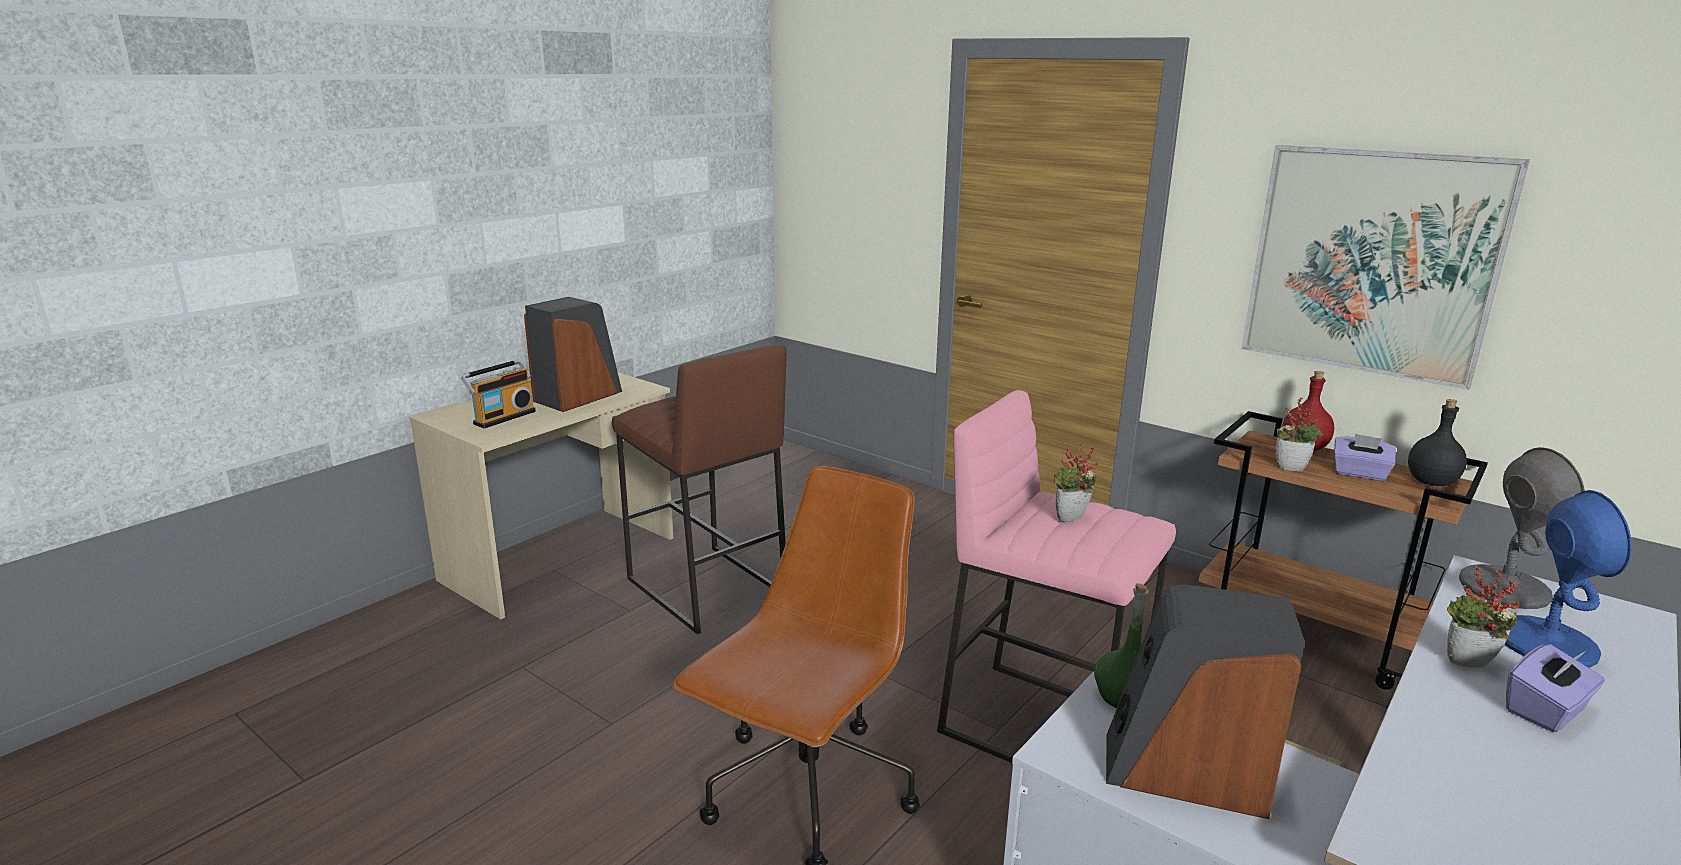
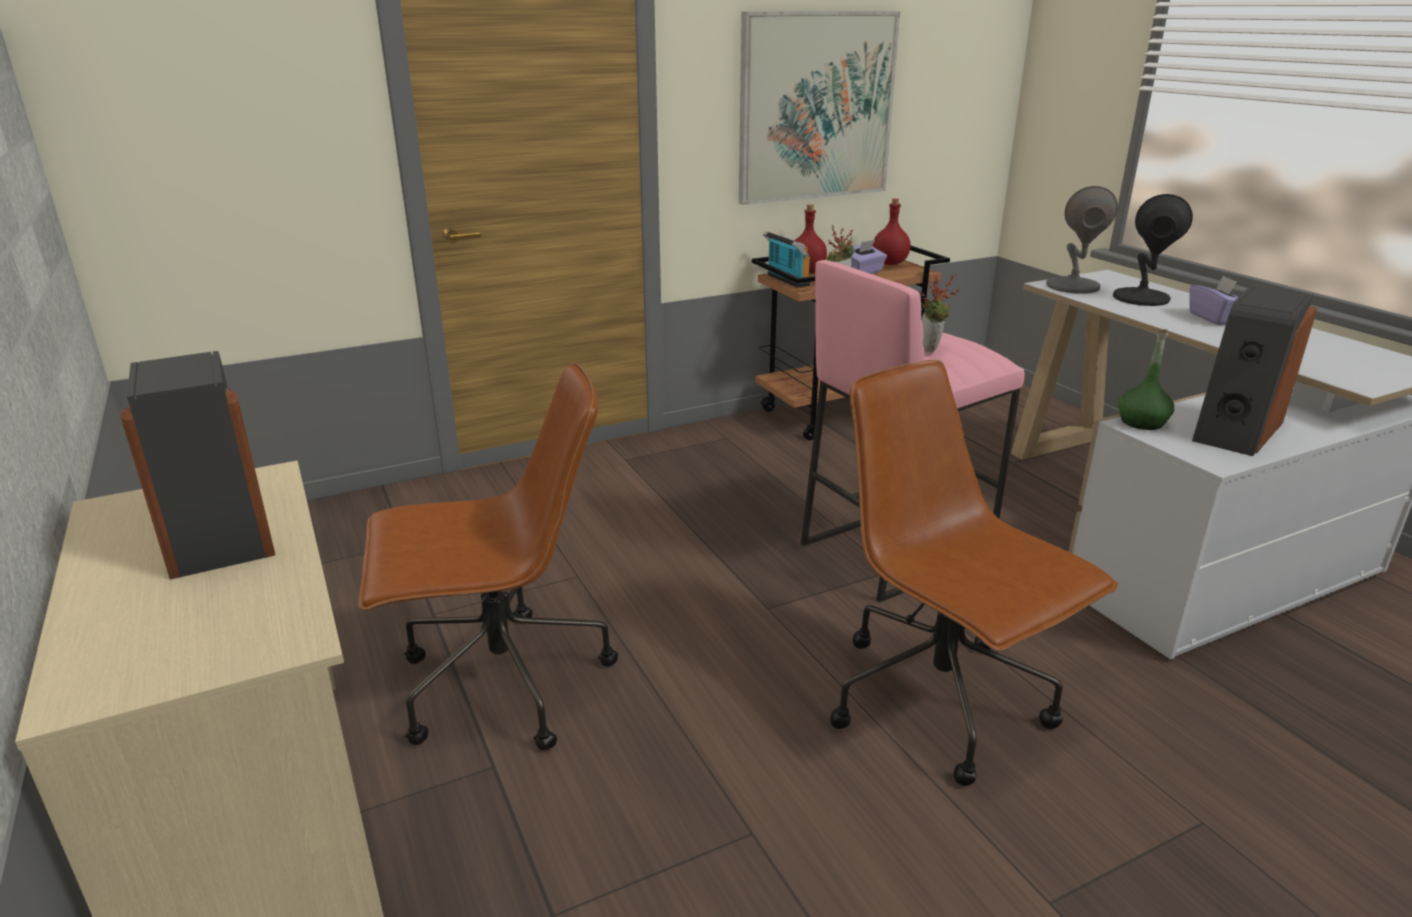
camera: 65 degrees left, 5 degrees up
(503, 417) = (210, 617): radio -> radio (785, 280)
(705, 588) = (500, 684): brown stool -> brown office chair
(1430, 482) = (889, 263): black bottle -> red bottle
(1468, 666) = (1166, 318): potted plant -> none
(1545, 643) = (1140, 298): blue table lamp -> black table lamp

